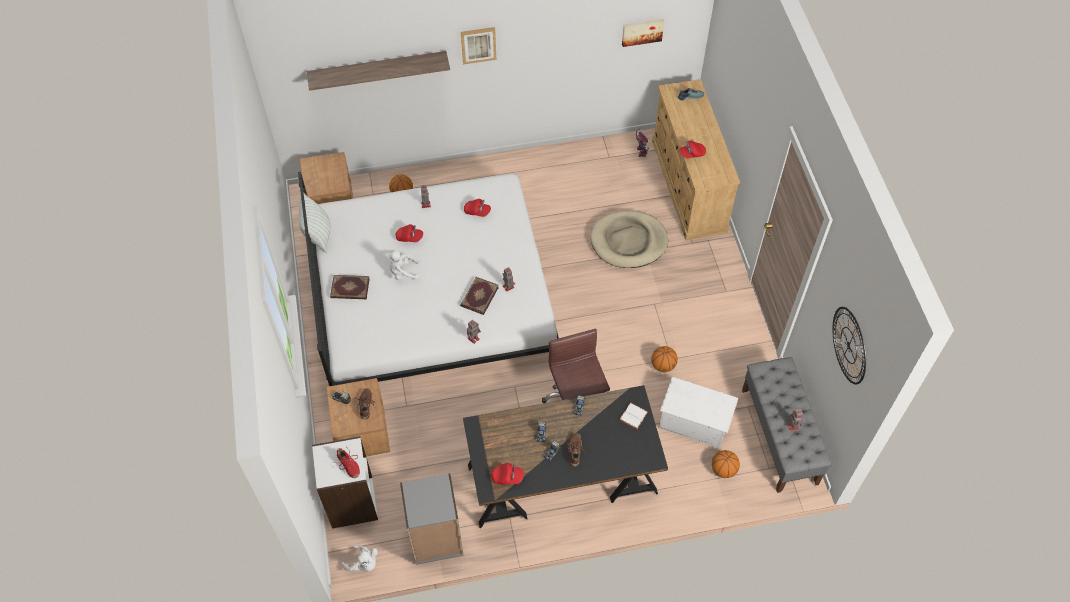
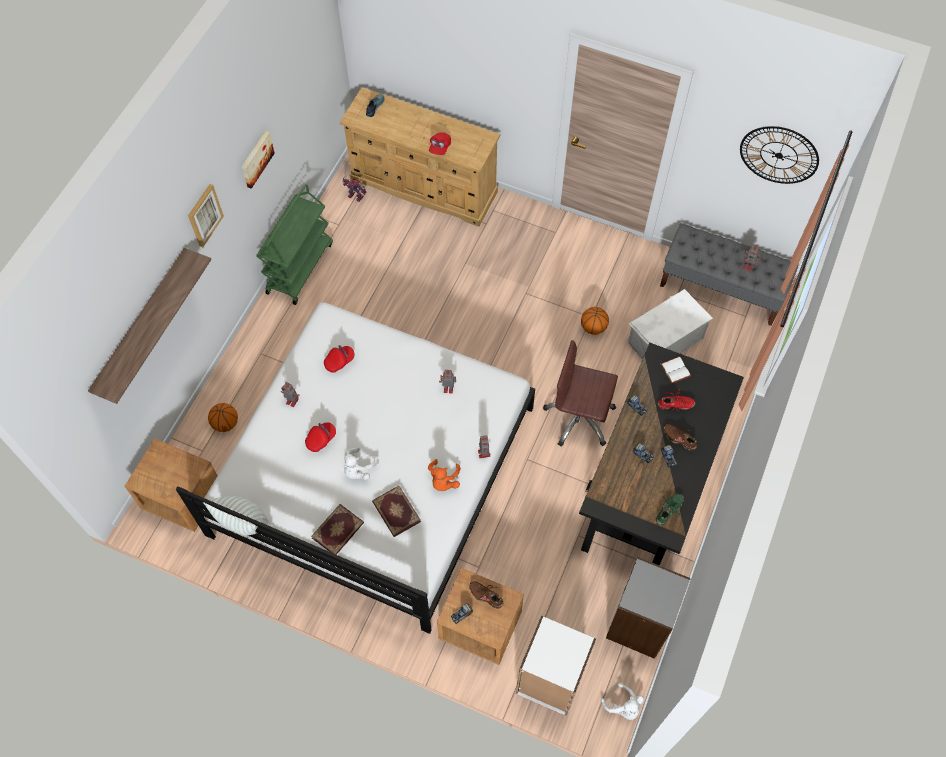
camera: 55 degrees left, 5 degrees up
(348, 465) = (567, 645): red shoe -> red shoe (675, 405)
(364, 564) = (623, 706): white plush toy -> white plush toy turned 75 degrees clockwise
(433, 327) = (443, 481): none -> orange plush toy
(479, 296) = (440, 420): book -> book (396, 512)
(507, 477) = (669, 511): red cap -> green shoe
(554, 157) = (299, 267): none -> green cart
(628, 241) = (444, 270): beige dog bed -> none
(642, 31) = (305, 81): picture -> picture (256, 159)
(723, 469) = (725, 349): basketball -> none

